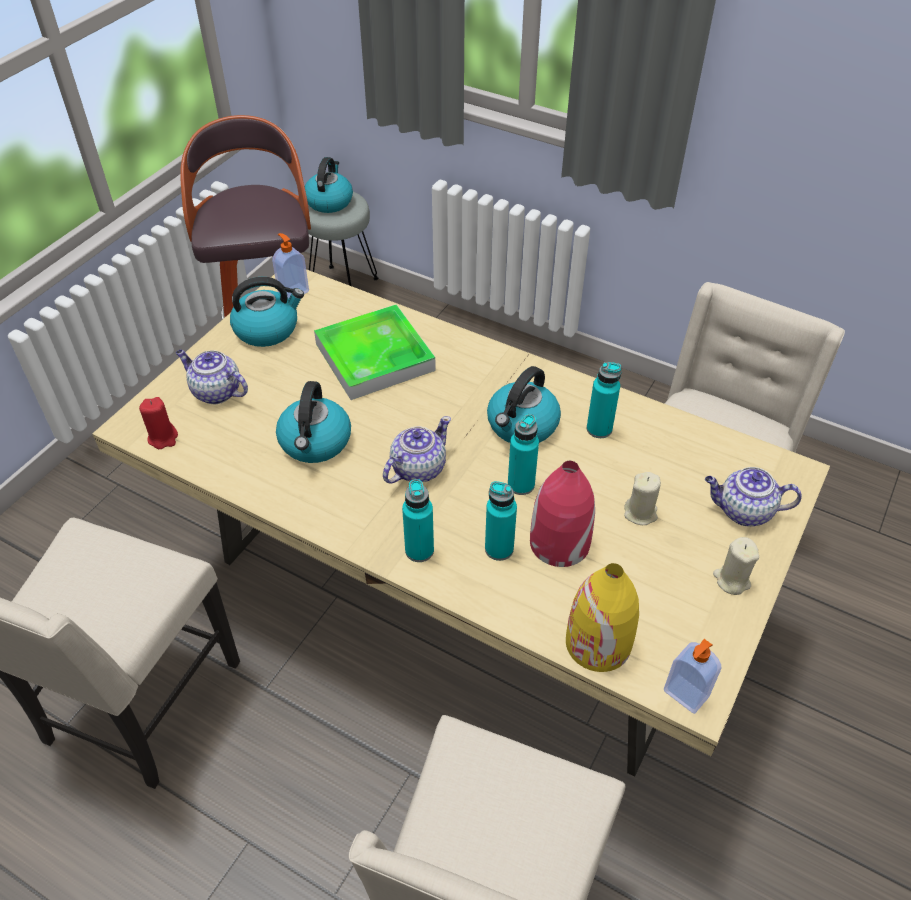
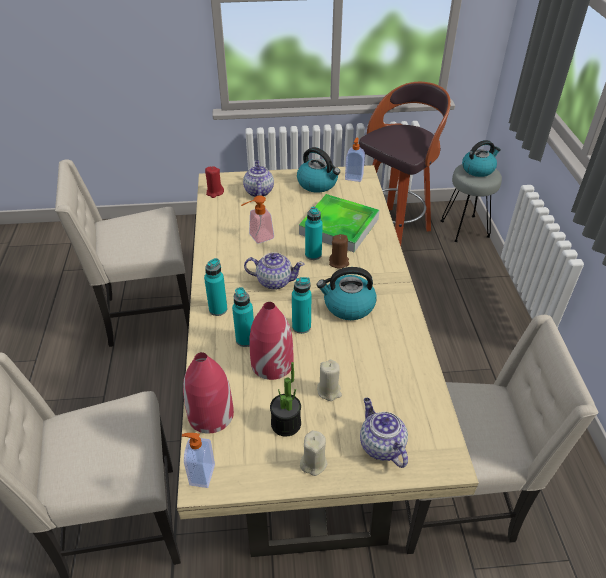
camera: 55 degrees right, 5 degrees down
(315, 442) = (257, 238): kettle -> soap dispenser
(440, 393) = (339, 262): none -> brown candle
(598, 643) = (210, 415): yellow vase -> red vase
(599, 429) = (381, 340): turquoise bottle -> turquoise bottle (313, 255)
(661, 576) = (286, 424): none -> potted plant

